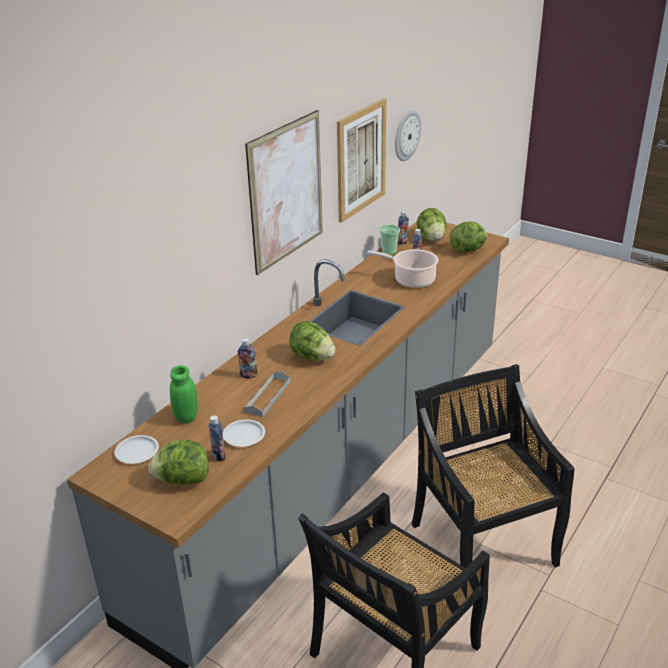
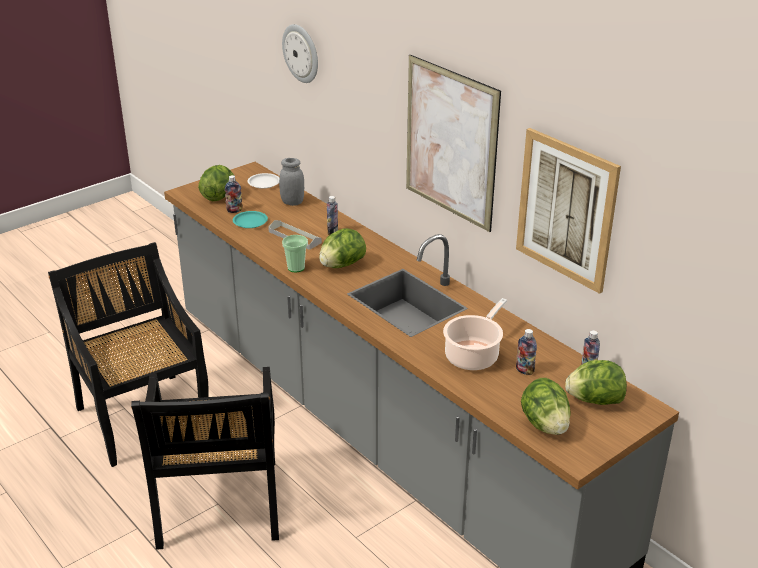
camera: 105 degrees right, 0 degrees up
(186, 417) = (292, 202): green jar -> grey jar
(243, 436) = (250, 222): white plate -> turquoise plate
(389, 252) = (560, 354): cup -> cup (296, 268)
(406, 135) = (668, 261): wall clock -> wall clock (301, 53)
(482, 542) = (219, 506): black chair -> black chair turned 90 degrees clockwise

